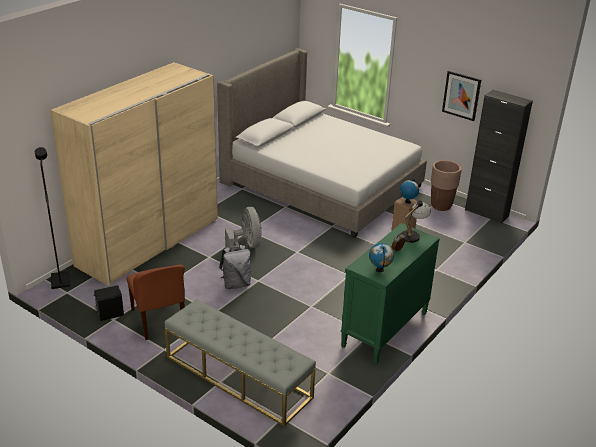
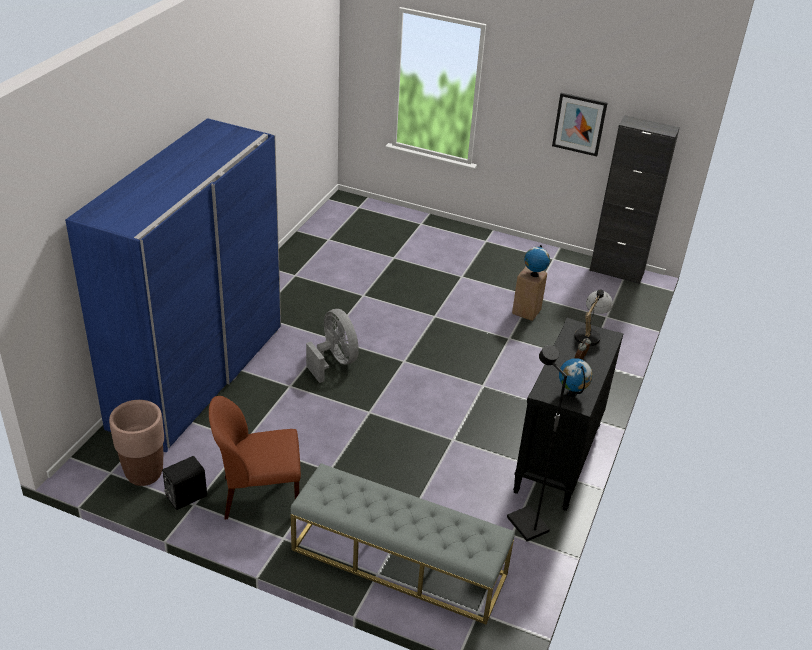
camera: 15 degrees left, 5 degrees up
(60, 281) = (93, 456): black floor lamp -> black floor lamp (526, 525)
(149, 242) = (198, 375): beige wardrobe -> blue wardrobe
(159, 320) = (259, 495): brown chair -> brown chair turned 120 degrees clockwise
(236, 284) = (342, 422): grey backpack -> none
(322, 185) = (398, 257): bed -> none
(385, 330) = (558, 459): green dresser -> black dresser
(441, 206) = (558, 268): brown planter -> brown planter (144, 473)

